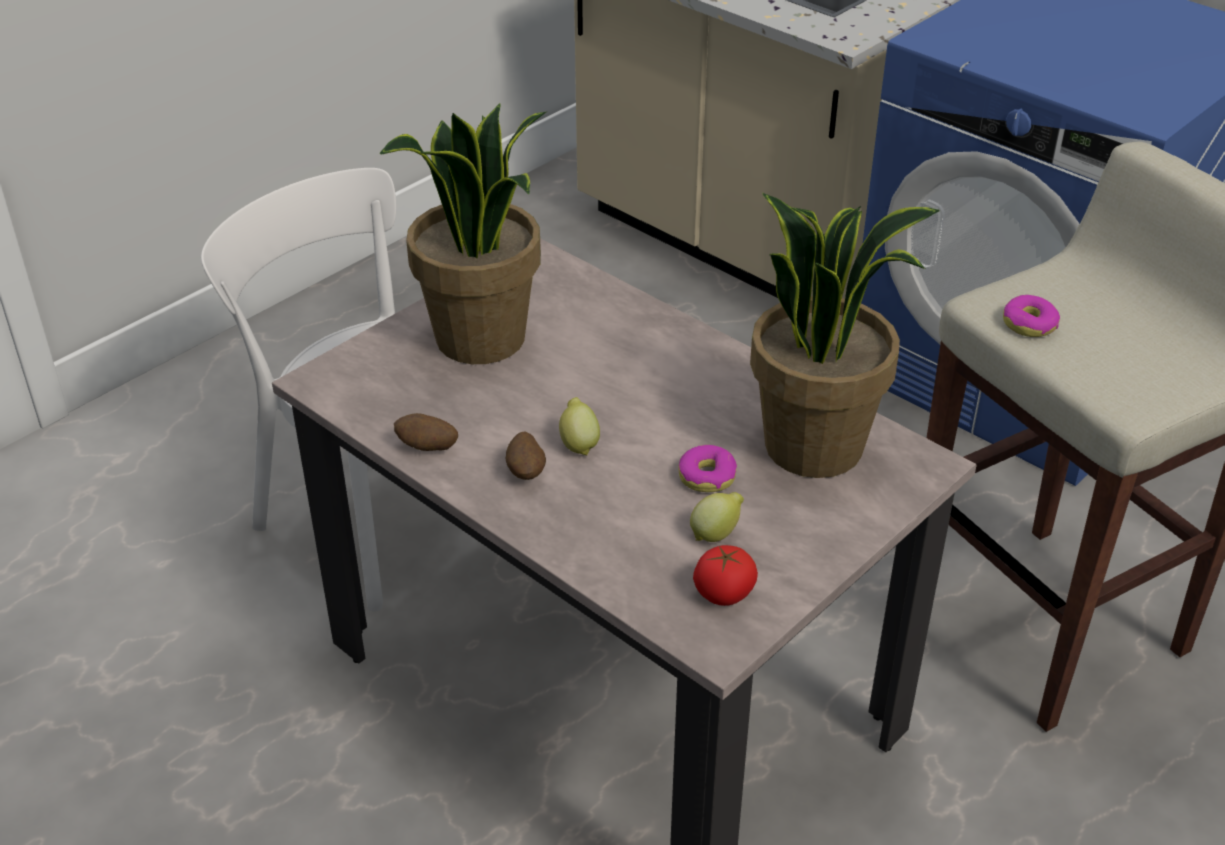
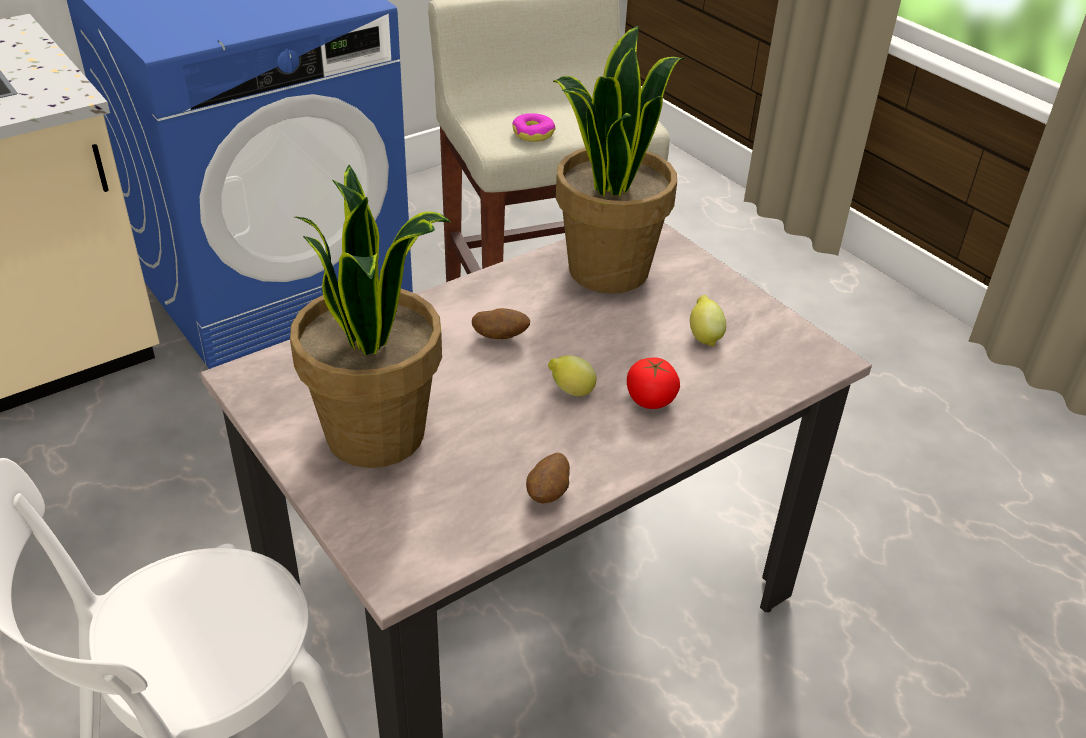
camera: 80 degrees left, 0 degrees up
(526, 472) = (603, 430): potato -> potato (500, 337)
(707, 476) = (633, 328): donut -> none
(724, 593) = (772, 345): tomato -> tomato (650, 400)

